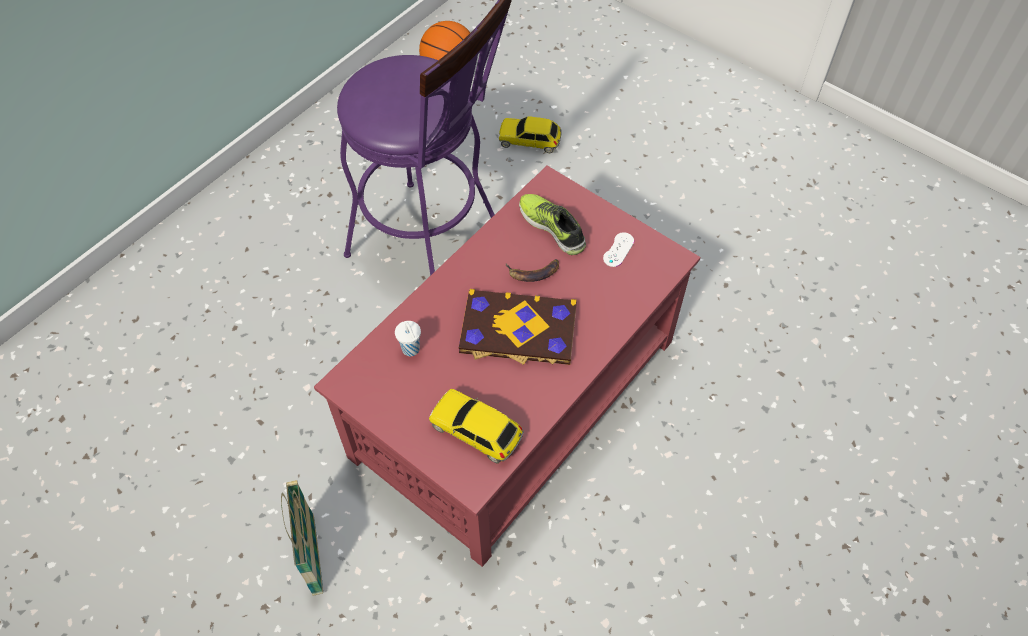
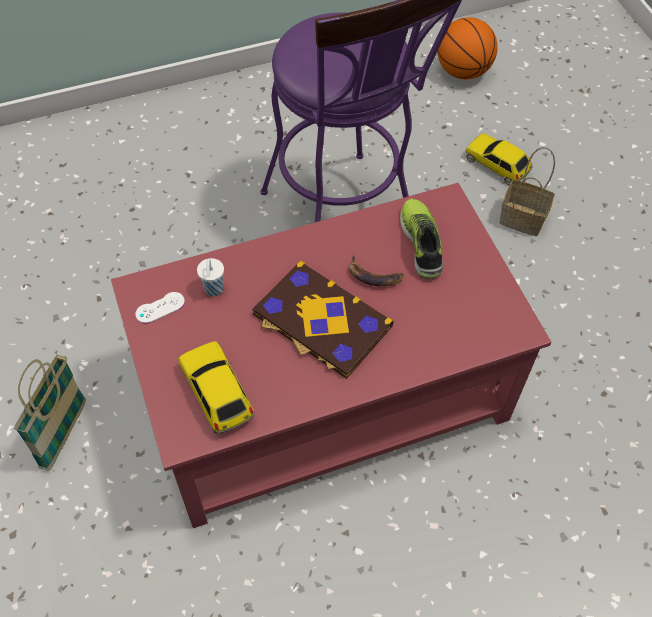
camera: 30 degrees right, 0 degrees up
(579, 175) = (524, 218): none -> basket
(618, 249) = (471, 294): white game controller -> white game controller (160, 308)

